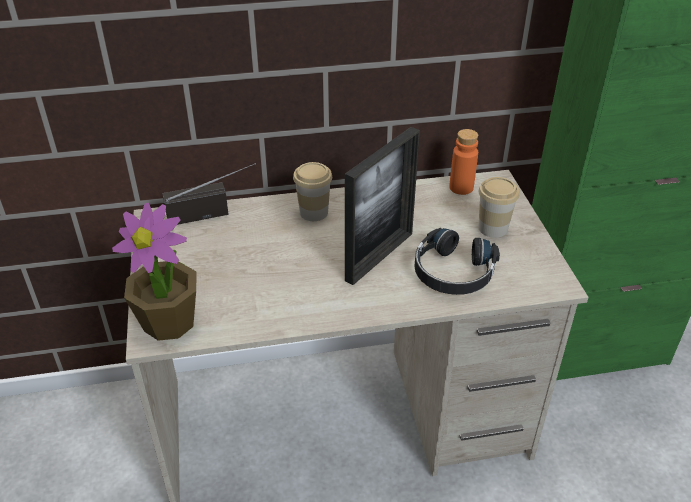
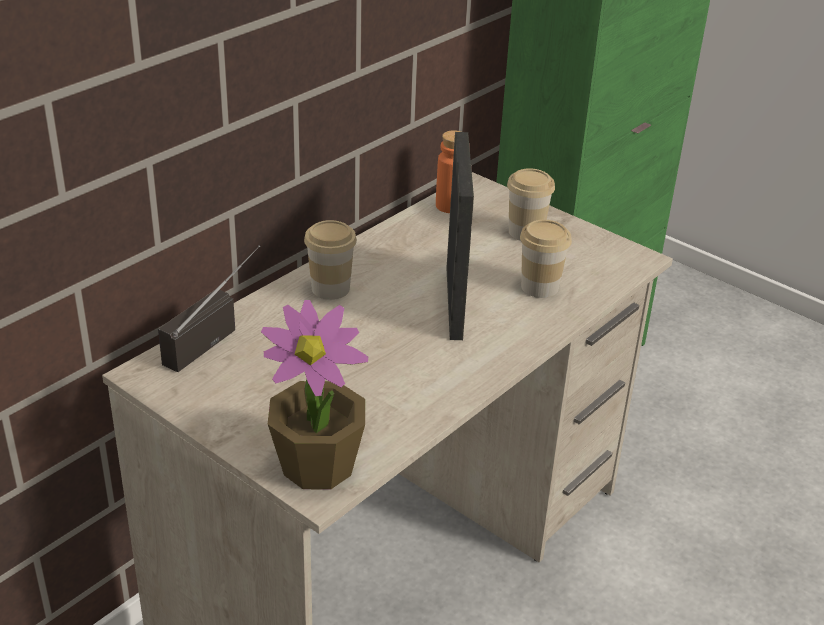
camera: 40 degrees left, 5 degrees down
(453, 272) = (539, 287): black headphones -> cup

